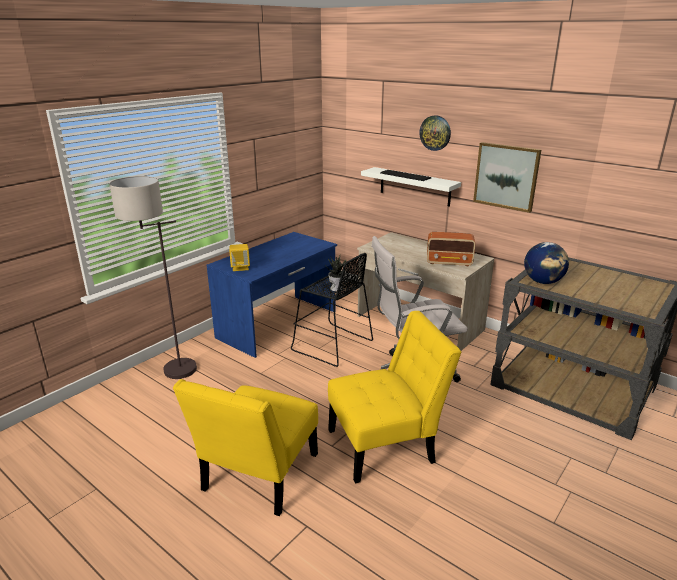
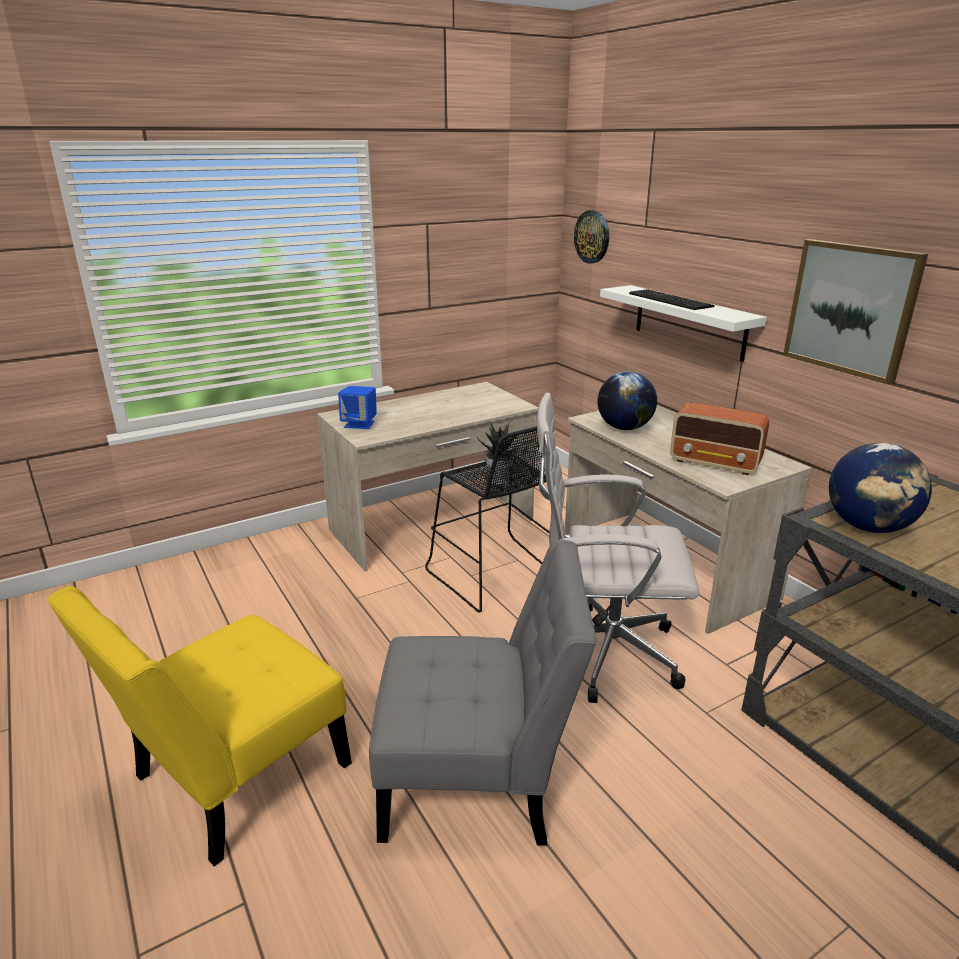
camera: 20 degrees right, 0 degrees up
(170, 372) = (234, 569): grey floor lamp -> none
(240, 267) = (360, 424): yellow speaker -> blue speaker
(278, 324) = (433, 525): blue desk -> beige desk
(386, 444) = (478, 780): yellow chair -> grey chair
(391, 249) = (624, 428): none -> globe
(435, 133) = (730, 222): wall clock -> wall clock (592, 236)

